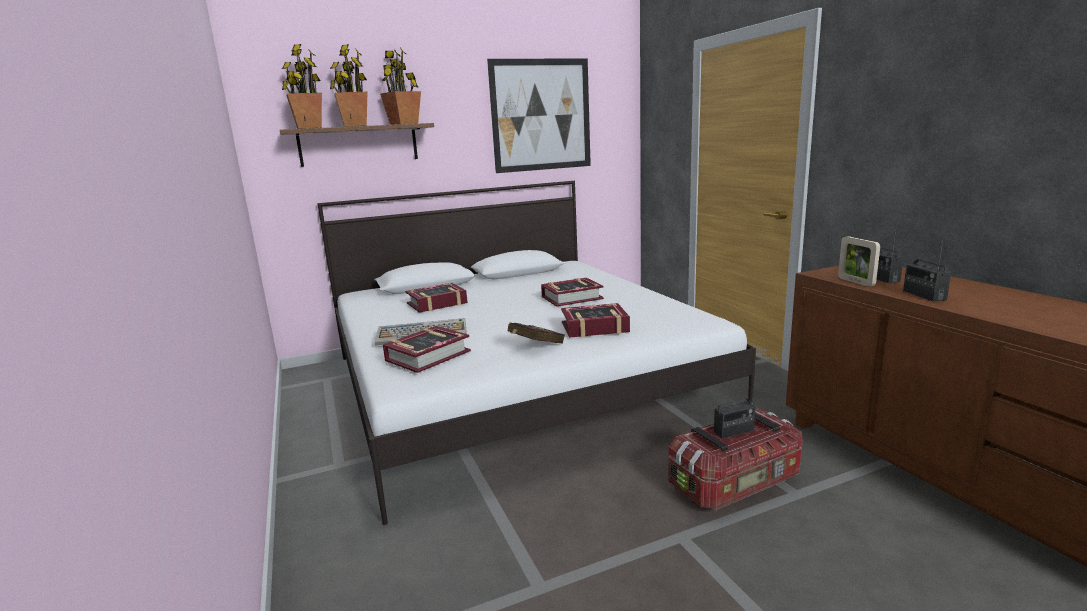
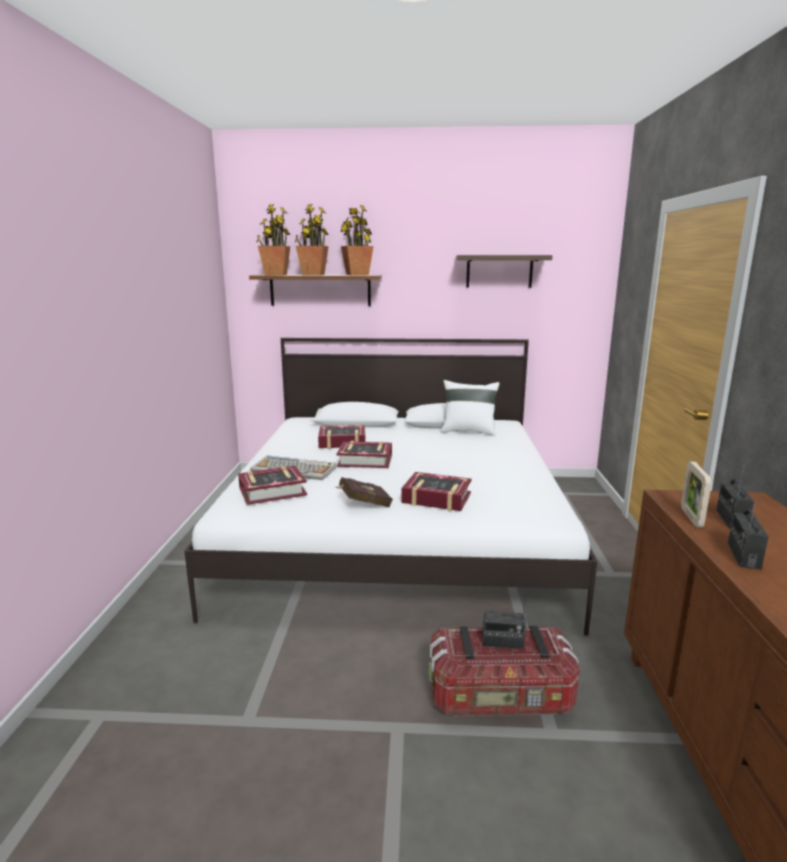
camera: 25 degrees right, 0 degrees up
(541, 115) = (499, 271): picture -> shelf
(546, 274) = (468, 431): none -> white pillow
(572, 298) = (458, 461): book -> book (365, 460)

